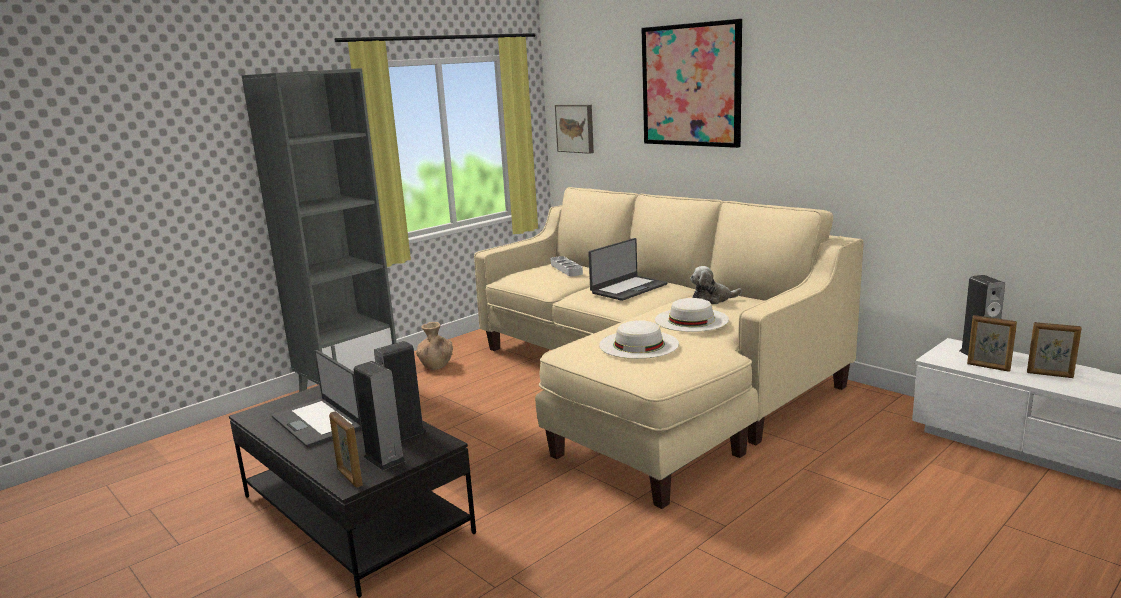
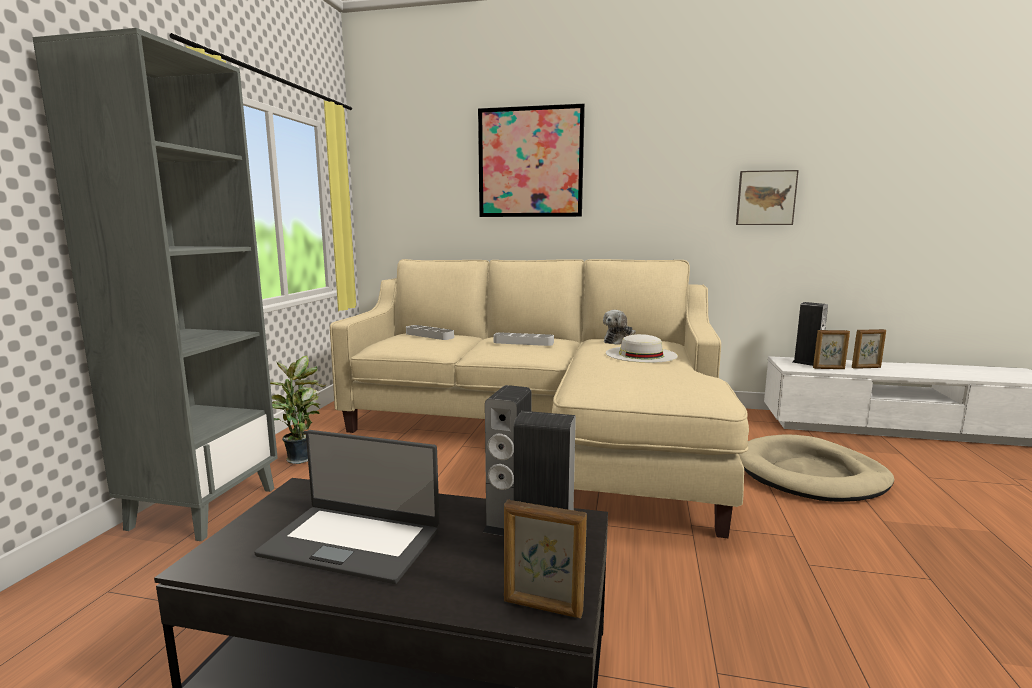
camera: 35 degrees left, 5 degrees down
(436, 365) = (300, 458): brown vase -> potted plant
(576, 128) = (393, 206): picture -> picture (765, 198)
(628, 288) = (523, 342): laptop -> grey tray
(638, 344) = (647, 375): white hat -> none
(853, 483) = (810, 474): none -> beige dog bed

